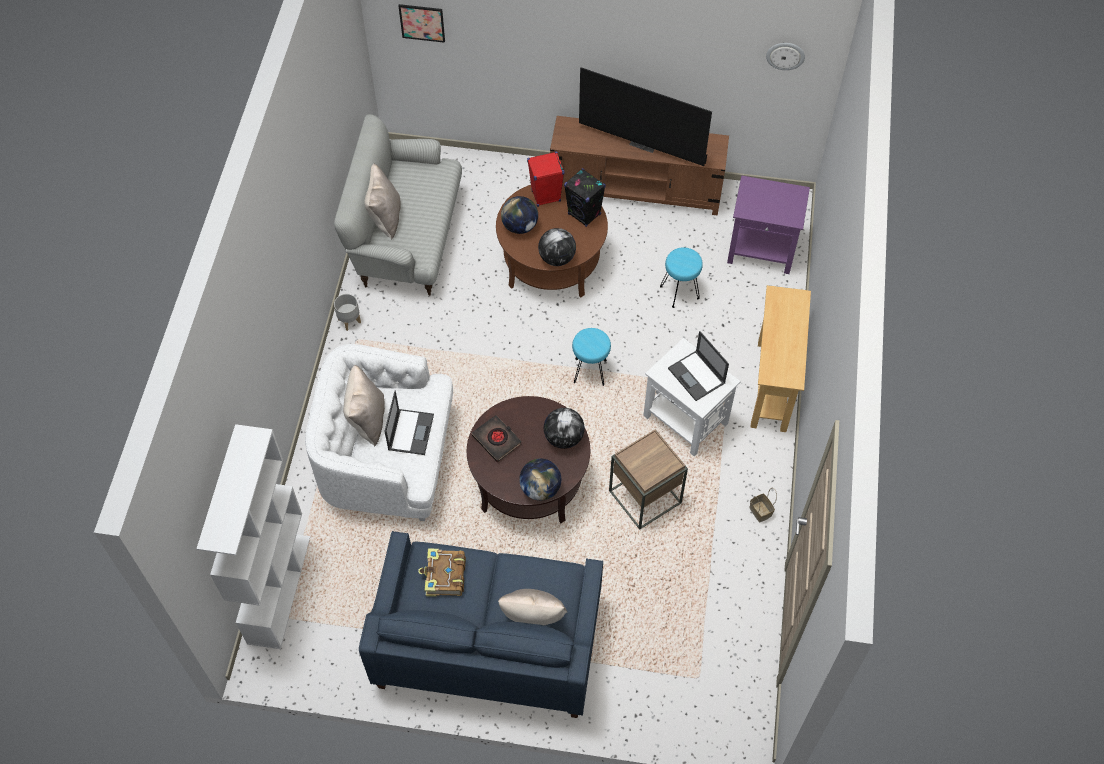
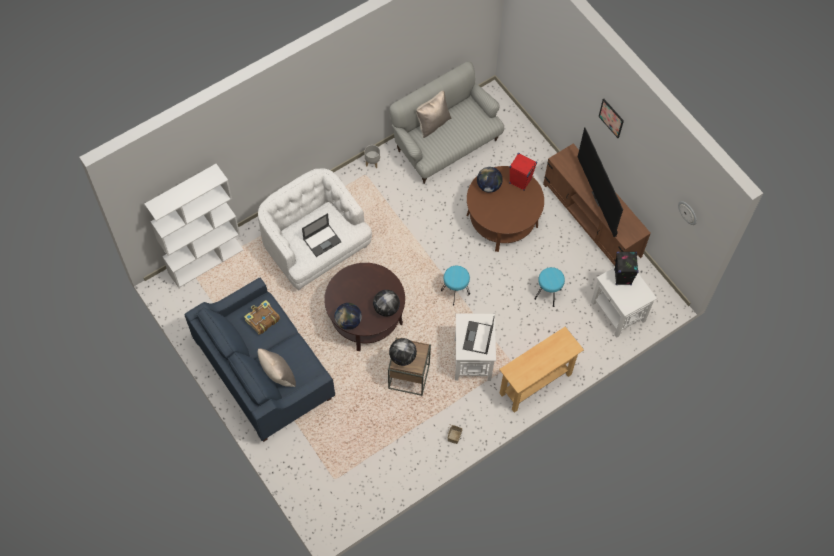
camera: 45 degrees right, 5 degrees up
(367, 419) = (311, 216): beige pillow -> none
(422, 22) = (527, 35): picture -> picture (611, 118)
(497, 440) = (355, 280): black book -> none
(556, 258) = (487, 218): globe -> globe (402, 357)
(584, 214) = (527, 208): black speaker -> black speaker (622, 277)
(762, 249) = (618, 312): purple side table -> white side table

